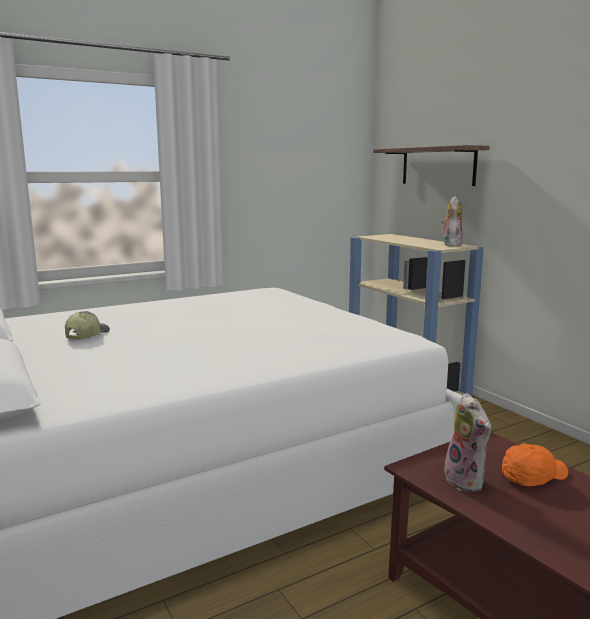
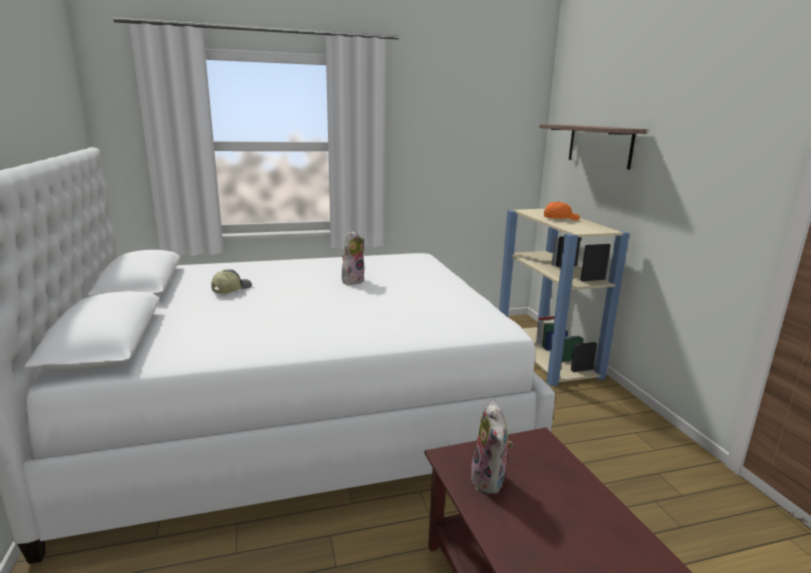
camera: 15 degrees right, 5 degrees up
(450, 244) = (596, 228): plush toy -> plush toy (352, 280)
(532, 476) = (558, 489): orange cap -> orange cap (560, 219)

